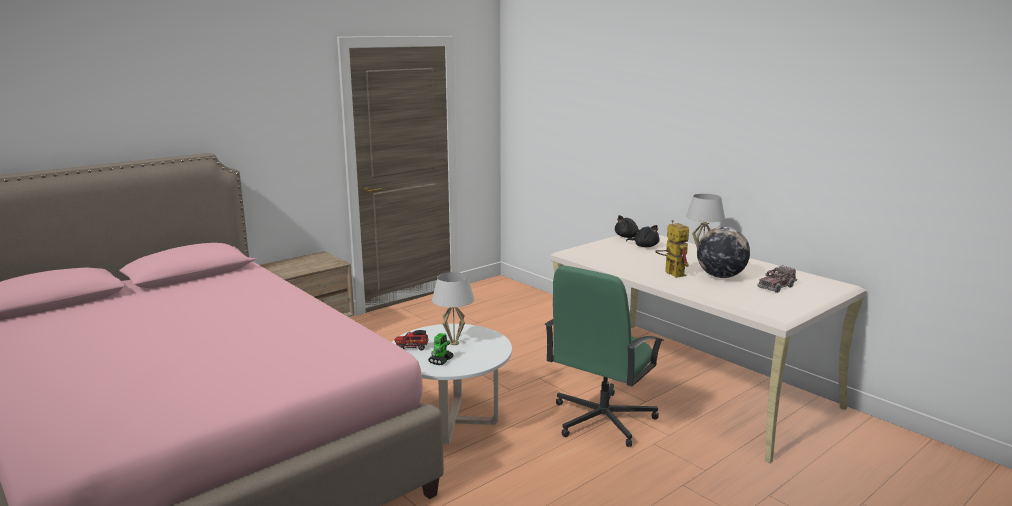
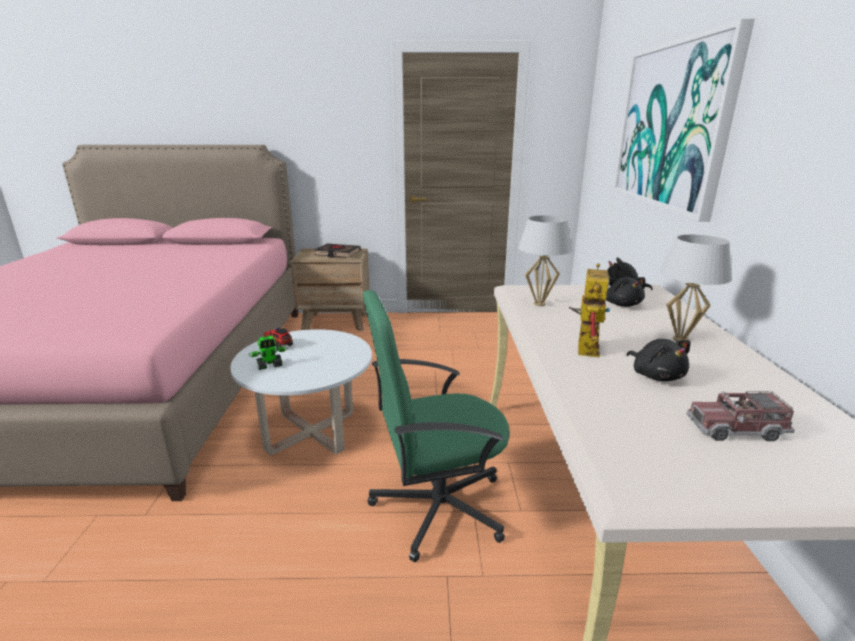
camera: 40 degrees right, 5 degrees up
(308, 262) = (337, 253): none -> black book
(454, 343) = (314, 353): white table lamp -> white table lamp (539, 304)
(620, 118) = (671, 126): none -> picture
(720, 276) = (656, 375): globe -> black plush toy

